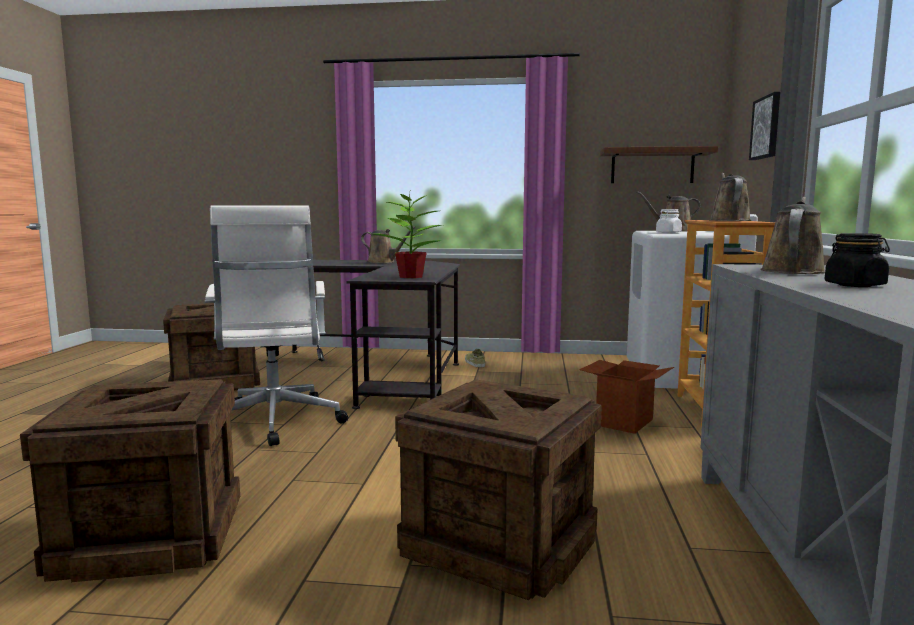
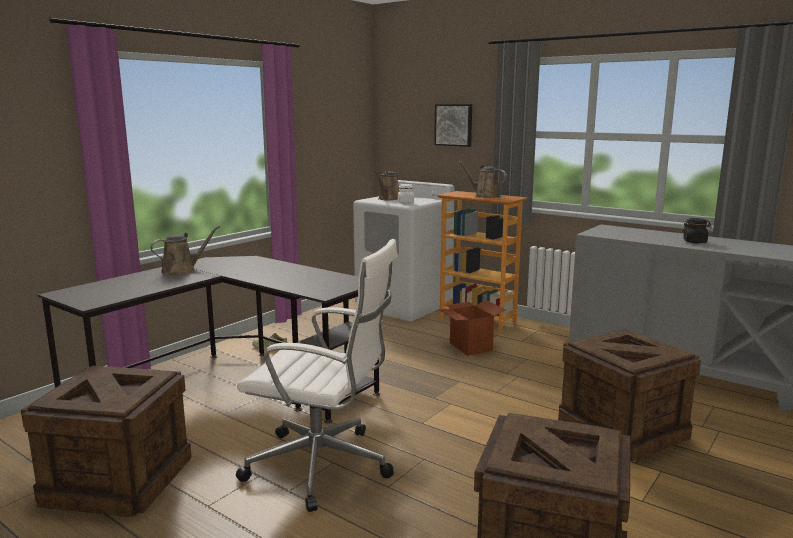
camera: 60 degrees left, 5 degrees up
(412, 277) = (335, 281): potted plant -> none
(652, 166) = (339, 143): brown shelf -> none
(792, 271) = (628, 234): brown watering can -> none

